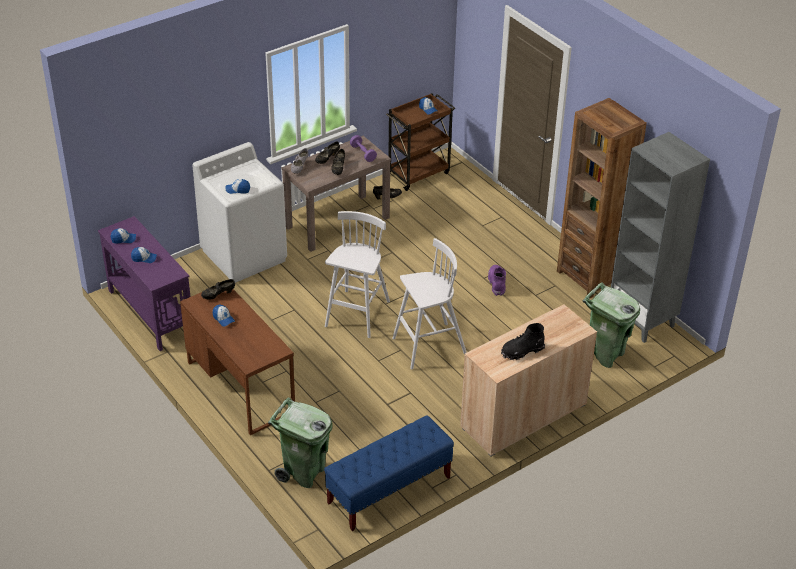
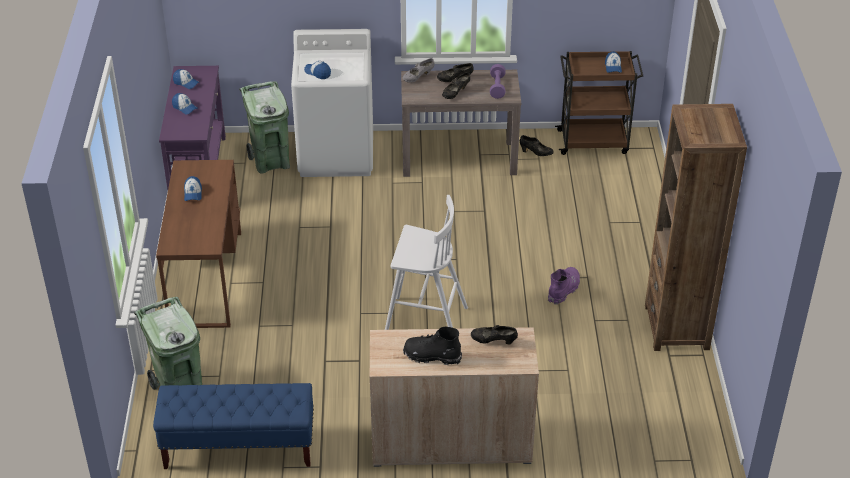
camera: 35 degrees right, 0 degrees up
(218, 295) = (212, 169): black shoe -> black shoe (493, 341)
(357, 315) = (385, 258): white stool -> none
(605, 354) = (609, 419): green trash can -> green trash can (271, 162)
(642, 320) = (692, 403): grey bookcase -> none

